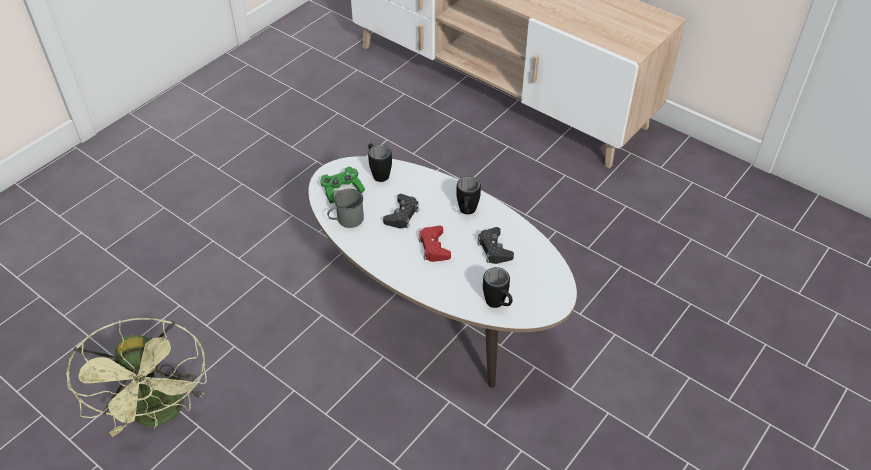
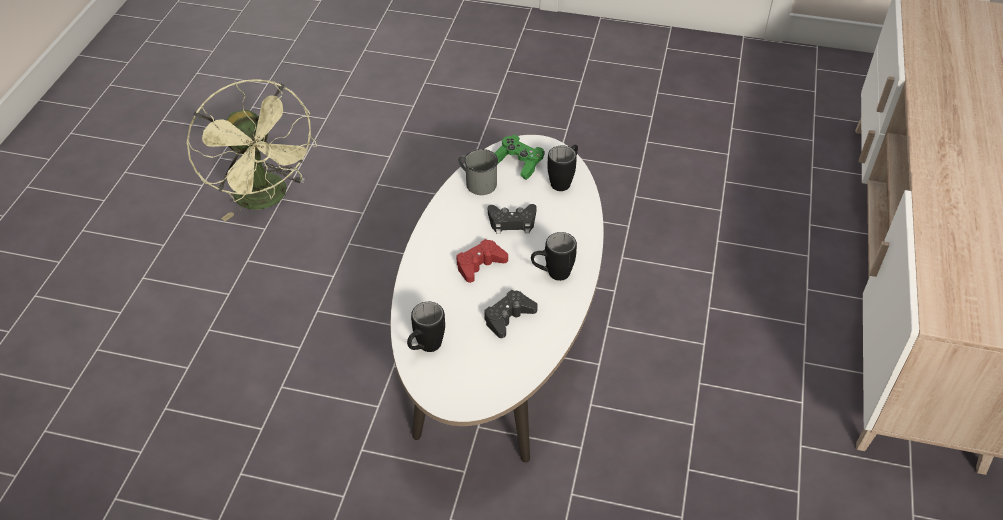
camera: 65 degrees right, 0 degrees up
(161, 414) = (267, 199): green fan -> green fan turned 75 degrees counterclockwise

